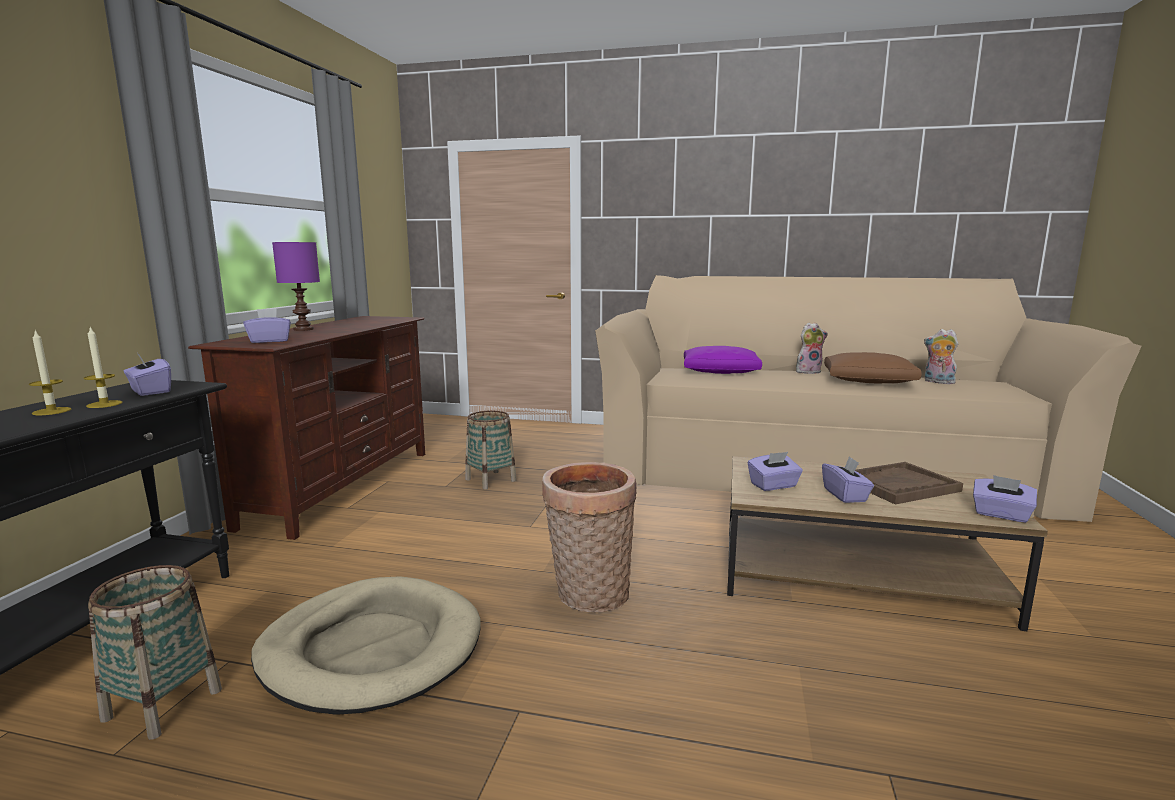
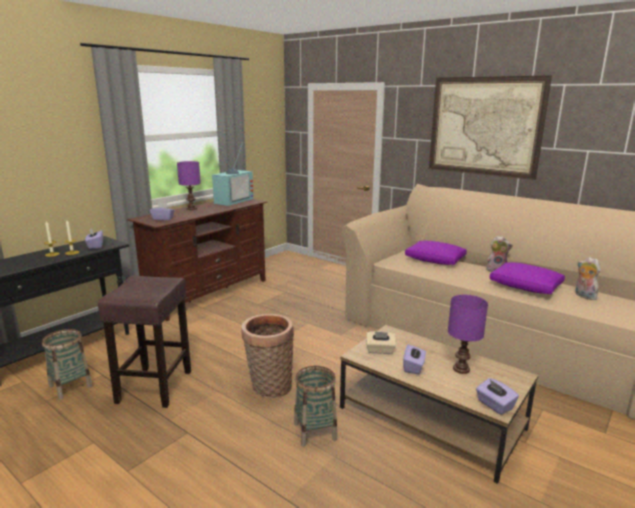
camera: 25 degrees right, 5 degrees up
(363, 319) = (232, 201): none -> television
(371, 649) = (155, 386): beige dog bed -> brown stool
(490, 480) = (284, 305): basket -> basket (315, 431)
(736, 191) = (484, 126): none -> picture
(773, 485) = (380, 350): purple tissue box -> beige tissue box
(869, 381) = (526, 286): brown pillow -> purple pillow
(900, 485) = (460, 369): brown tray -> purple table lamp

